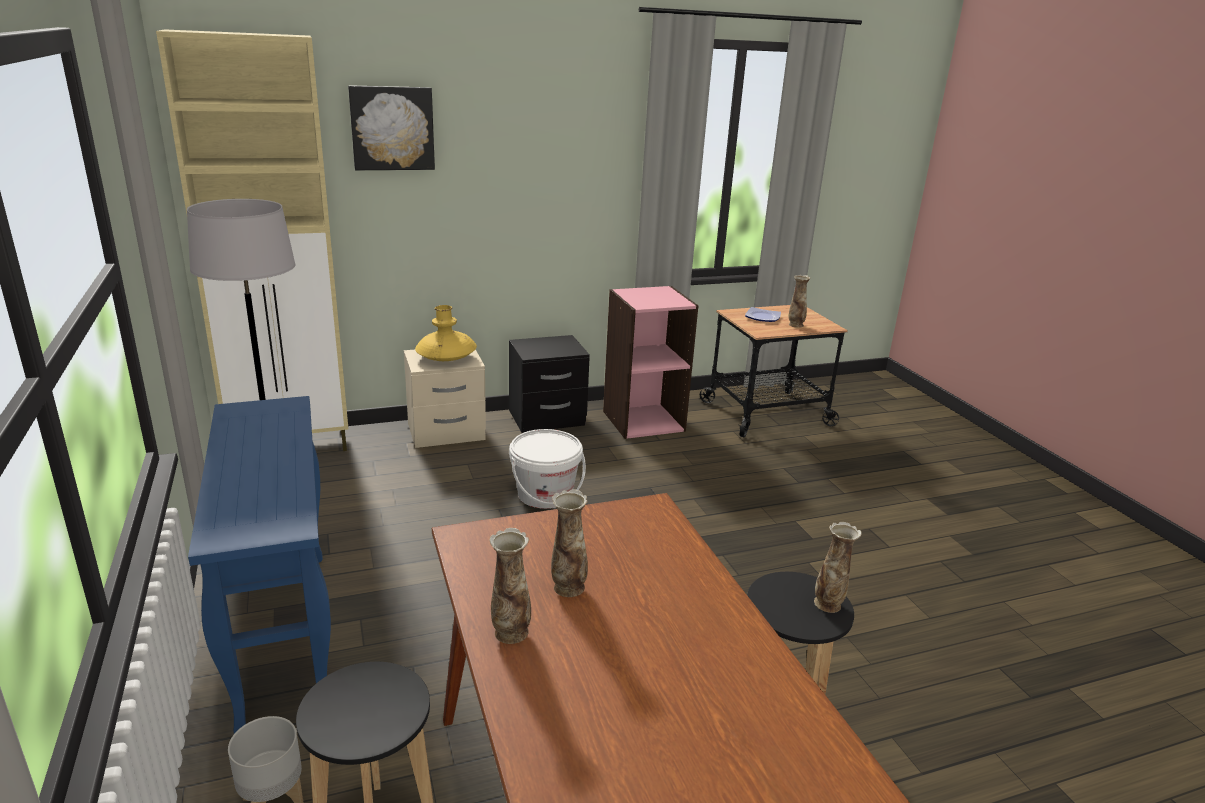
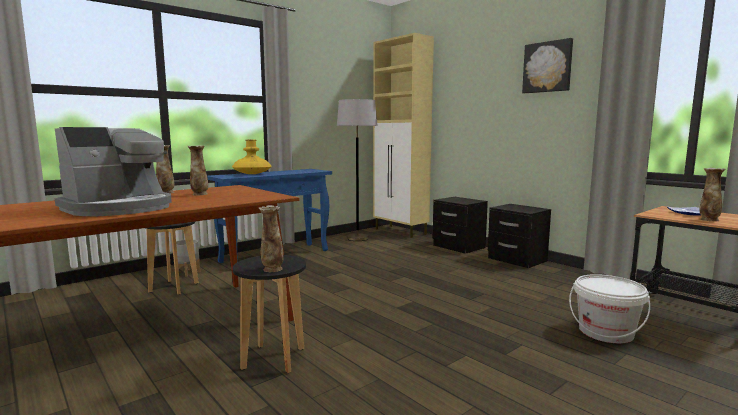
camera: 70 degrees right, 15 degrees down
(392, 128) = (463, 76): picture -> picture (547, 67)
(446, 358) = (460, 200): yellow vase -> yellow vase (252, 174)
(446, 433) = (458, 247): beige nightstand -> black nightstand
(545, 494) = (432, 272): white bucket -> white bucket (606, 332)
(643, 420) = (570, 280): pink bookcase -> none
(717, 692) = (120, 208): none -> coffee machine

